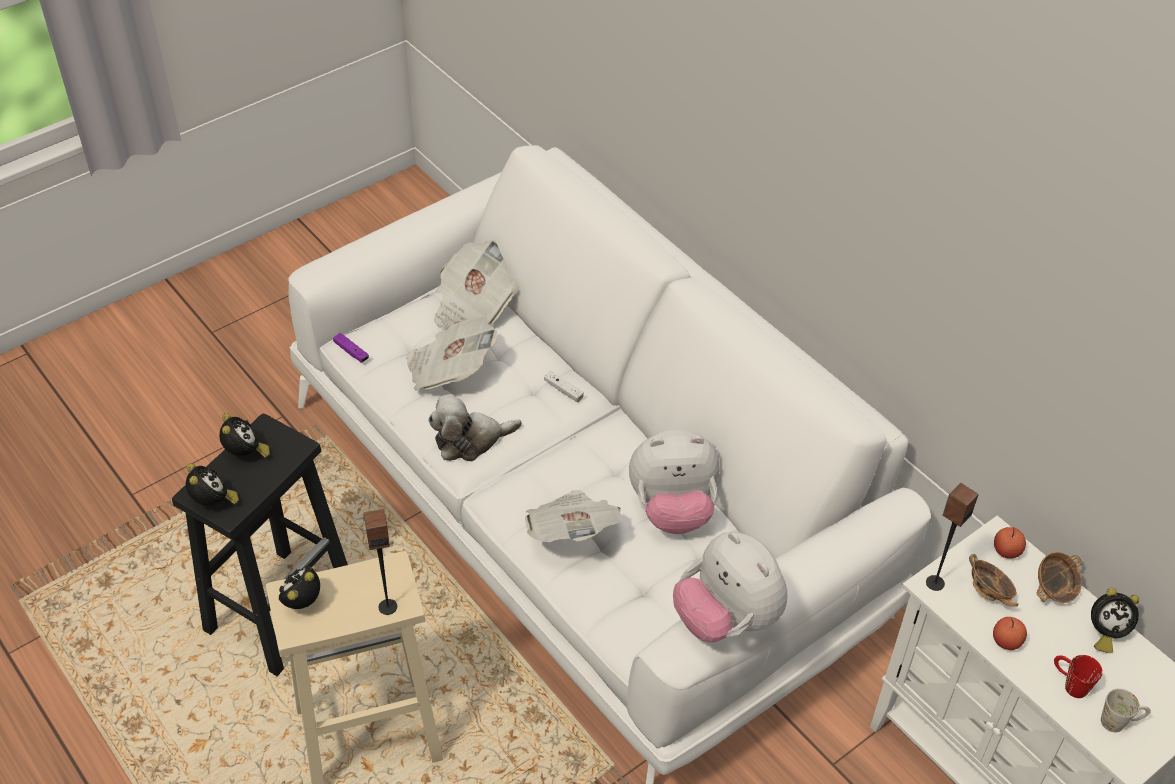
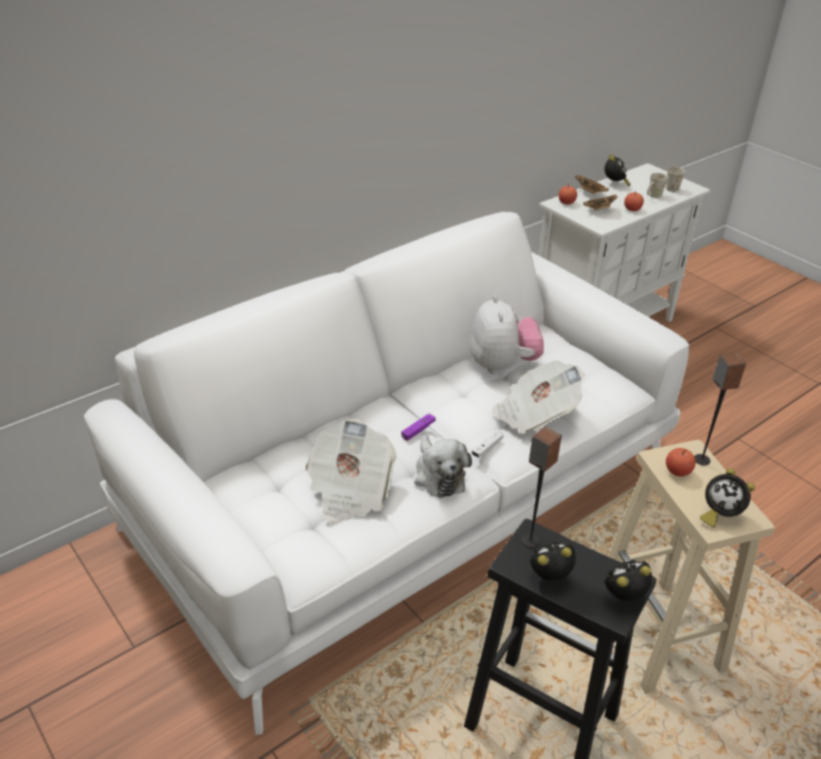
camera: 90 degrees left, 10 degrees down
(351, 352) = (316, 569): purple game controller -> purple game controller (418, 430)
(371, 579) = (677, 471): none -> apple
(474, 305) = (262, 473): newspaper -> none
(563, 390) = (379, 417): white game controller -> white game controller (487, 448)
(726, 619) = (631, 315): plush toy -> none
(934, 582) = (598, 225): speaker -> speaker (530, 540)
(1069, 683) = (653, 196): red mug -> white mug

